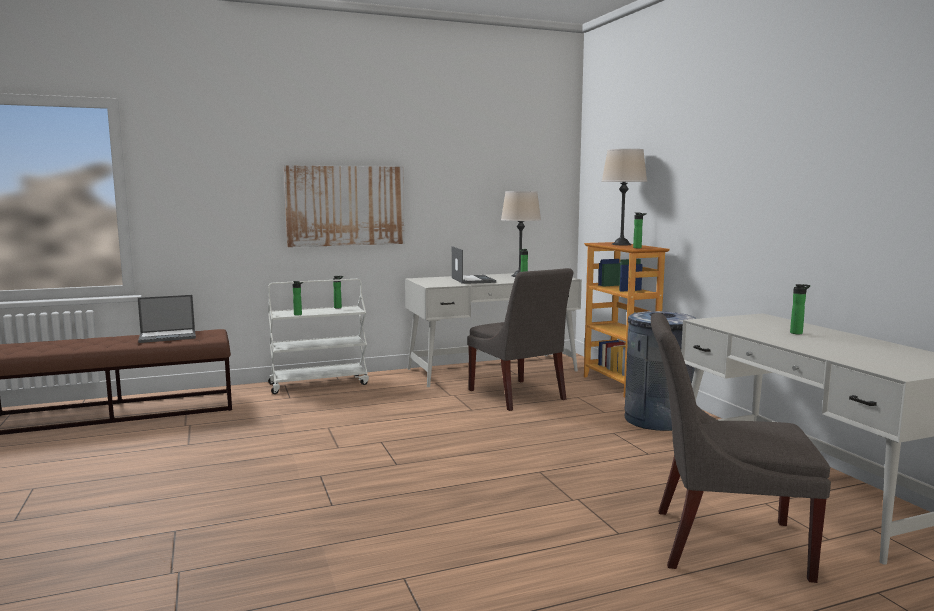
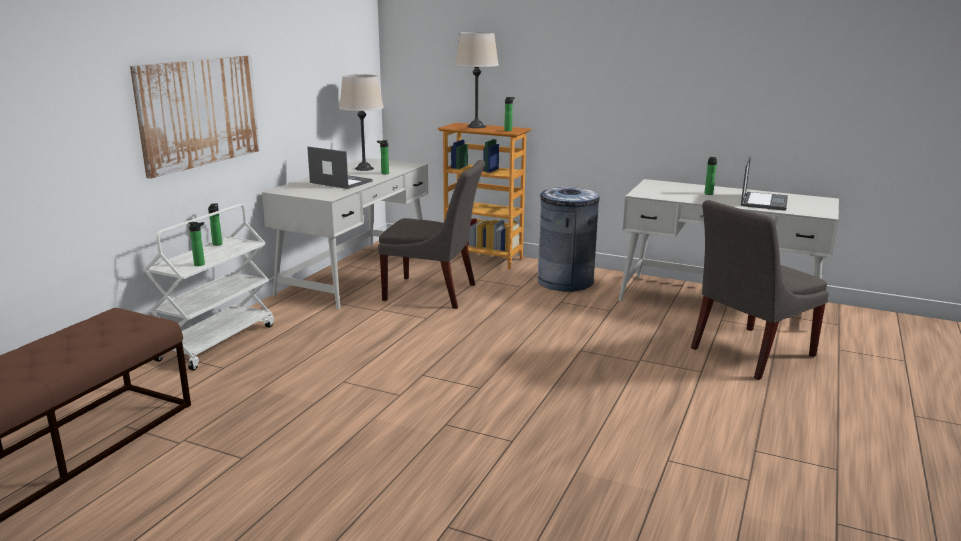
camera: 45 degrees left, 10 degrees up
(168, 336) = (77, 338): laptop -> laptop (764, 201)

